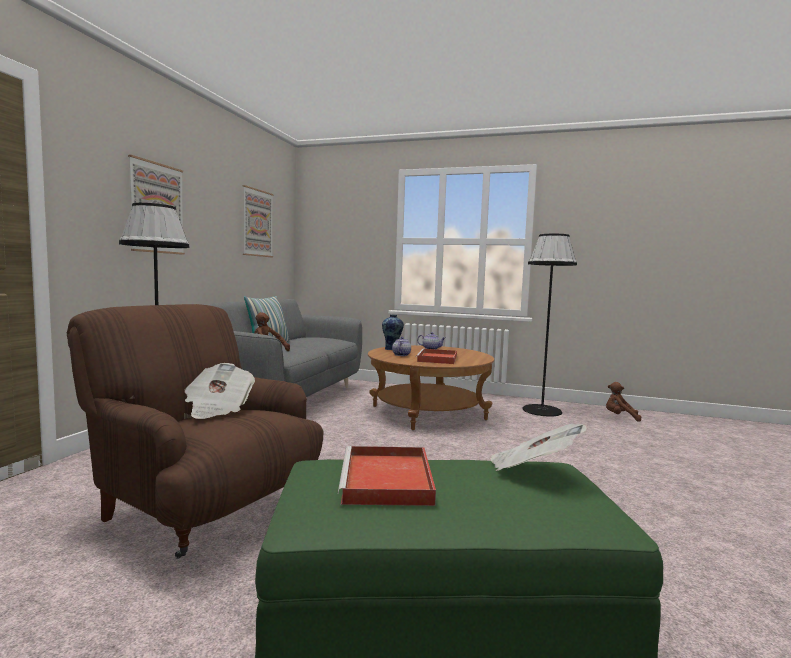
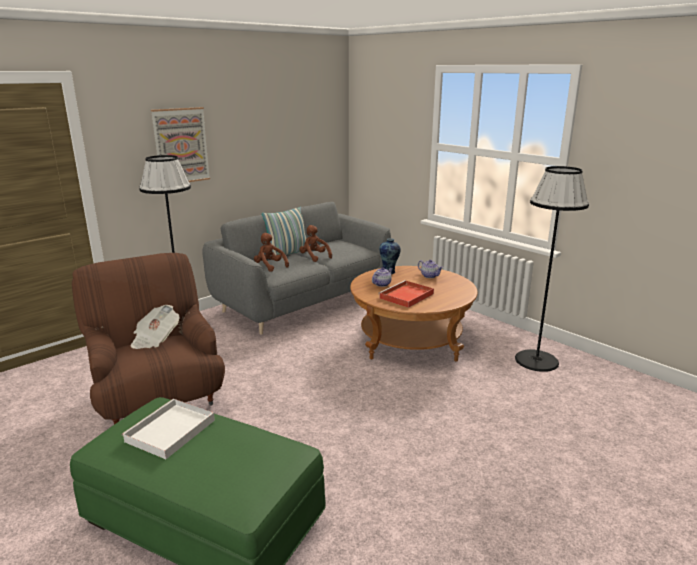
camera: 30 degrees right, 15 degrees up
(257, 223) = (294, 131): picture -> none
(387, 481) = (169, 432): red tray -> white tray
(532, 470) = (266, 450): newspaper -> none
(620, 417) = (620, 390): brown plush toy -> brown plush toy (314, 257)

